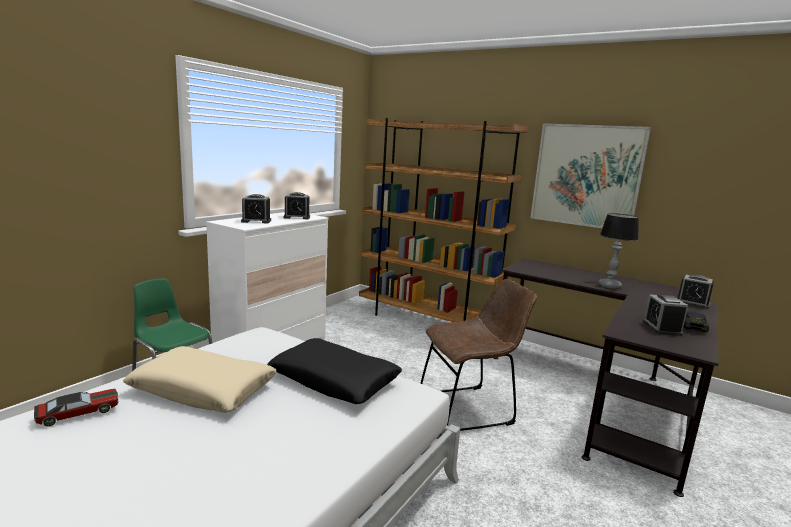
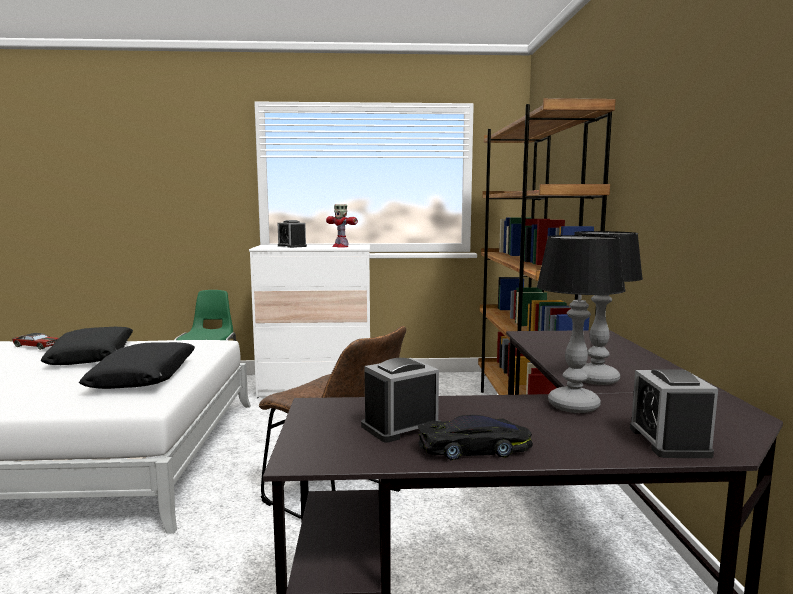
camera: 55 degrees right, 5 degrees down
(203, 390) = (92, 356): beige pillow -> black pillow
(297, 217) = (340, 246): alarm clock -> toy robot
(586, 176) = (674, 170): picture -> none
(646, 300) = (573, 406): none -> table lamp

